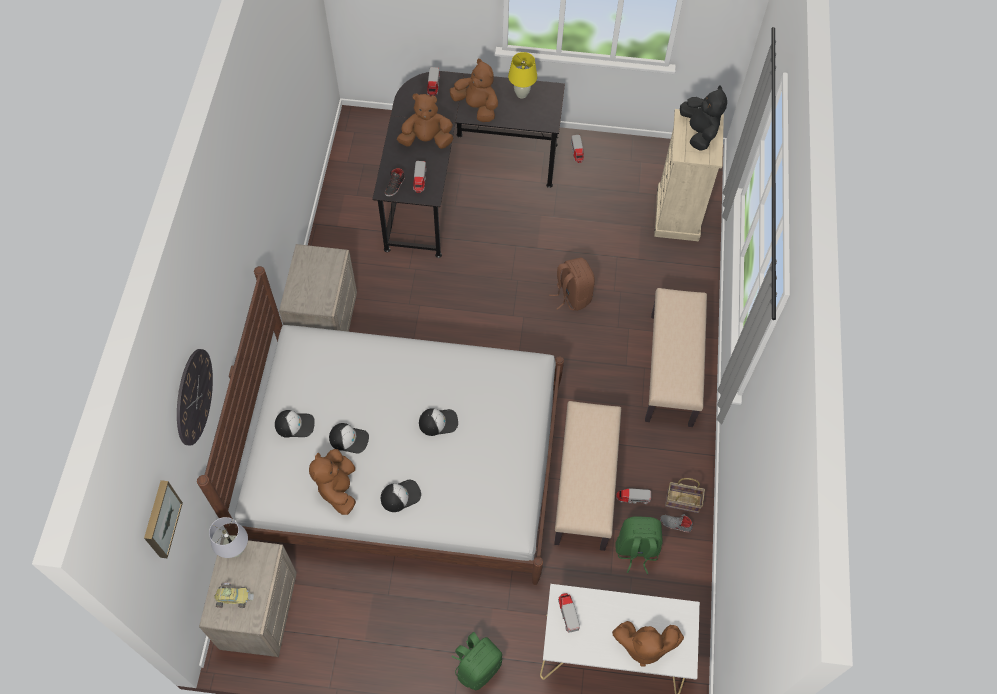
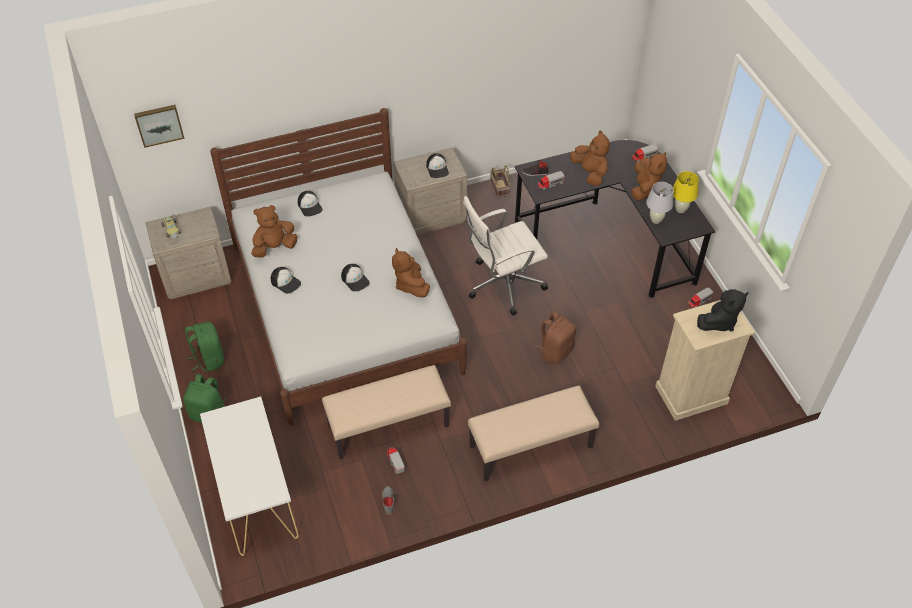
camera: 65 degrees right, 10 degrees down
(193, 397) = (249, 102): wall clock -> none
(236, 551) = (204, 217): white table lamp -> white table lamp (655, 220)
(349, 439) = (314, 237): cap -> cap (437, 168)
(462, 300) = (503, 284): none -> white office chair
(568, 613) = (241, 416): toy truck -> none
(636, 550) = (351, 481): green backpack -> green backpack (209, 358)
(643, 645) = (237, 473): brown plush toy -> brown plush toy (410, 285)
(681, 502) = (411, 498): basket -> basket (499, 188)

